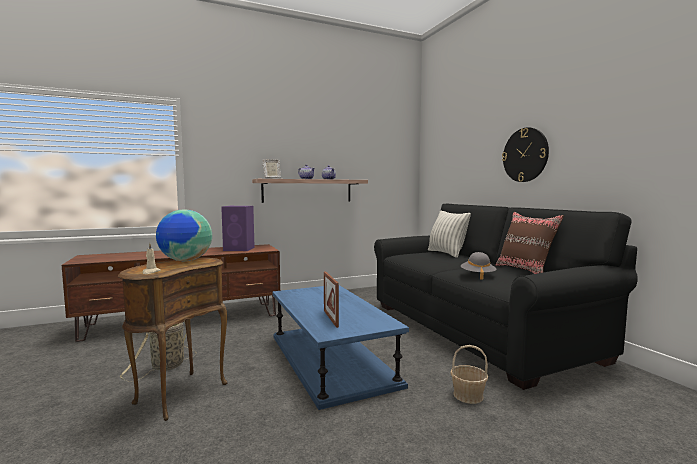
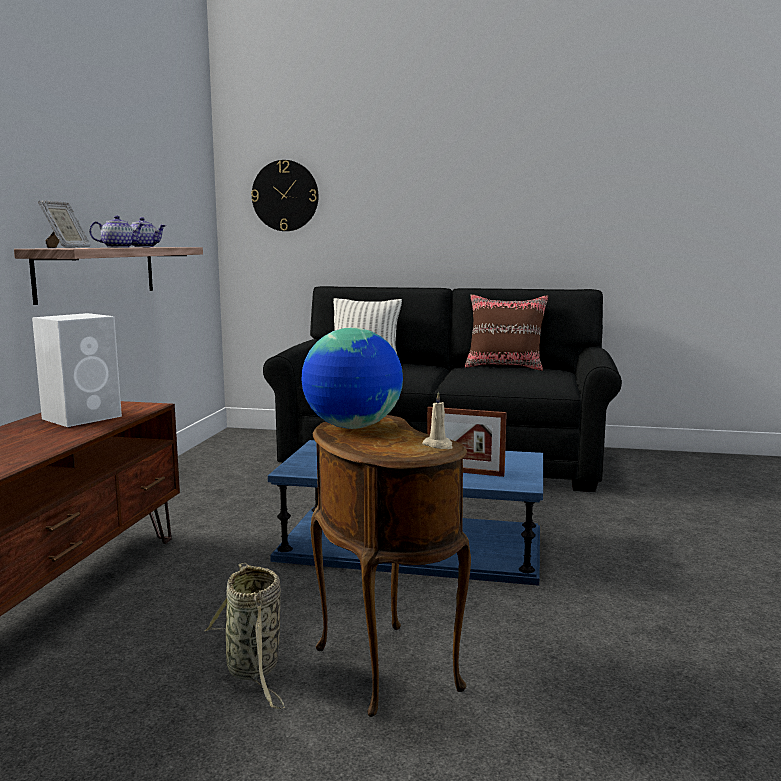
camera: 55 degrees left, 5 degrees up
(239, 249) = (83, 417): purple speaker -> white speaker
(468, 395) = (582, 513): basket -> none
(477, 275) = (498, 381): grey hat -> none
(525, 155) = (452, 216): wall clock -> wall clock (285, 196)

